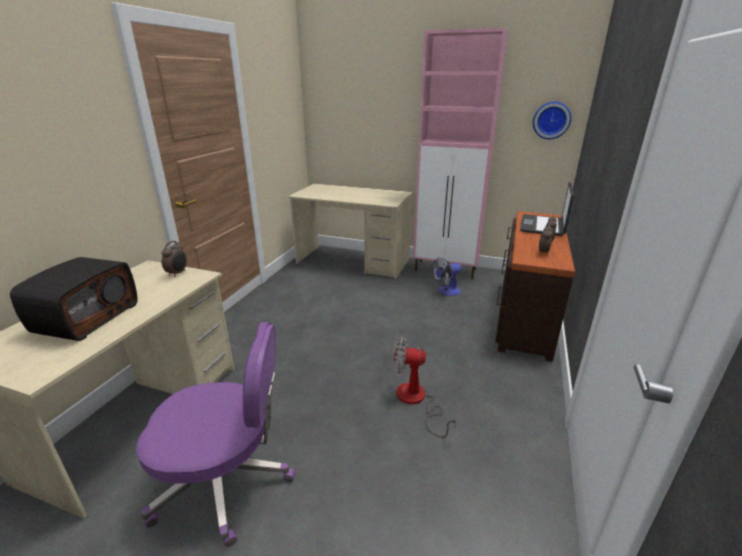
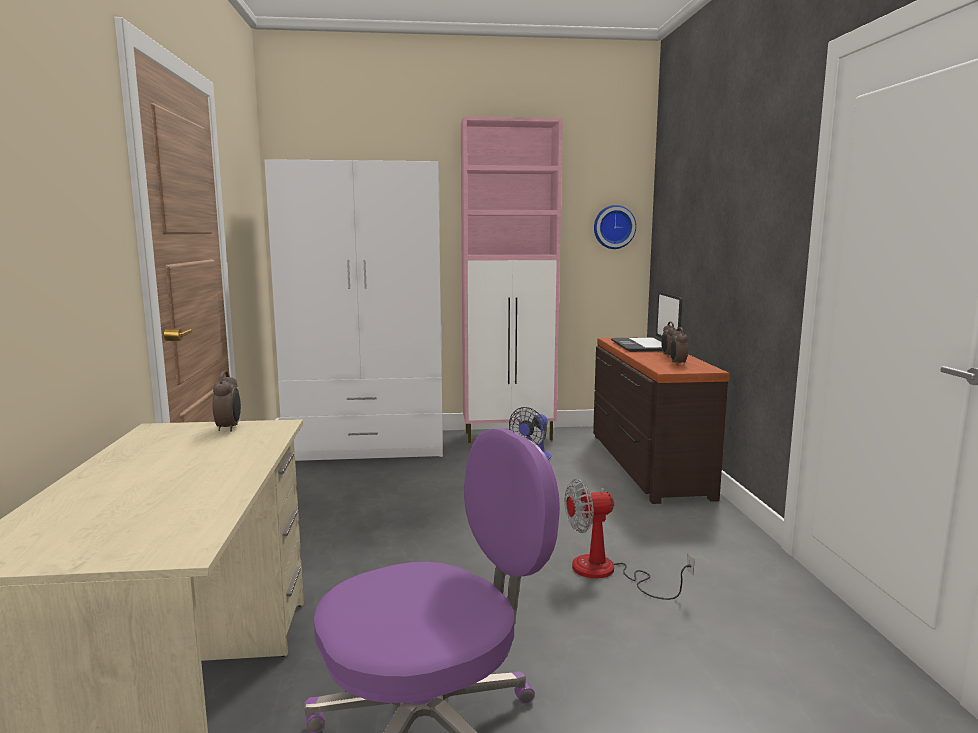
camera: 25 degrees left, 15 degrees down
(86, 317) = (150, 487): radio -> none
(353, 261) = (368, 446): beige desk -> white wardrobe

